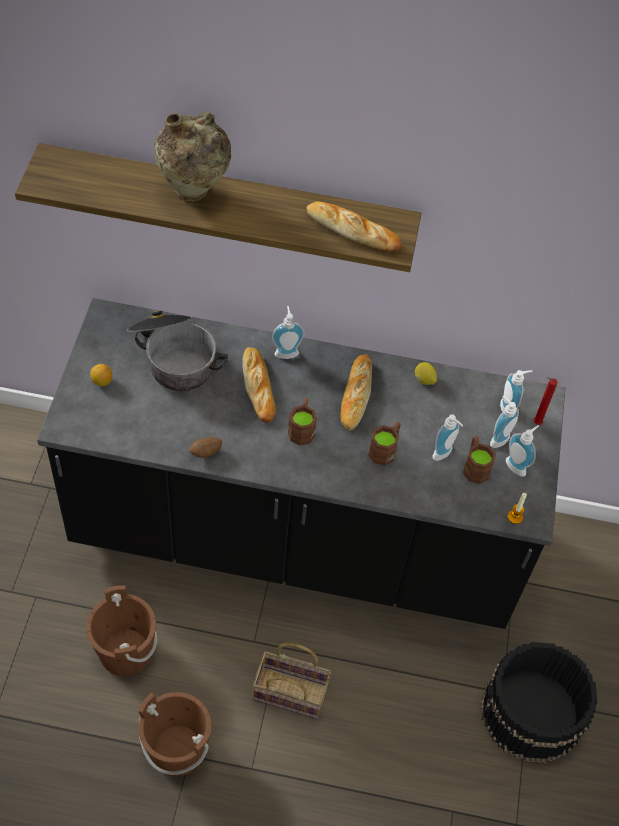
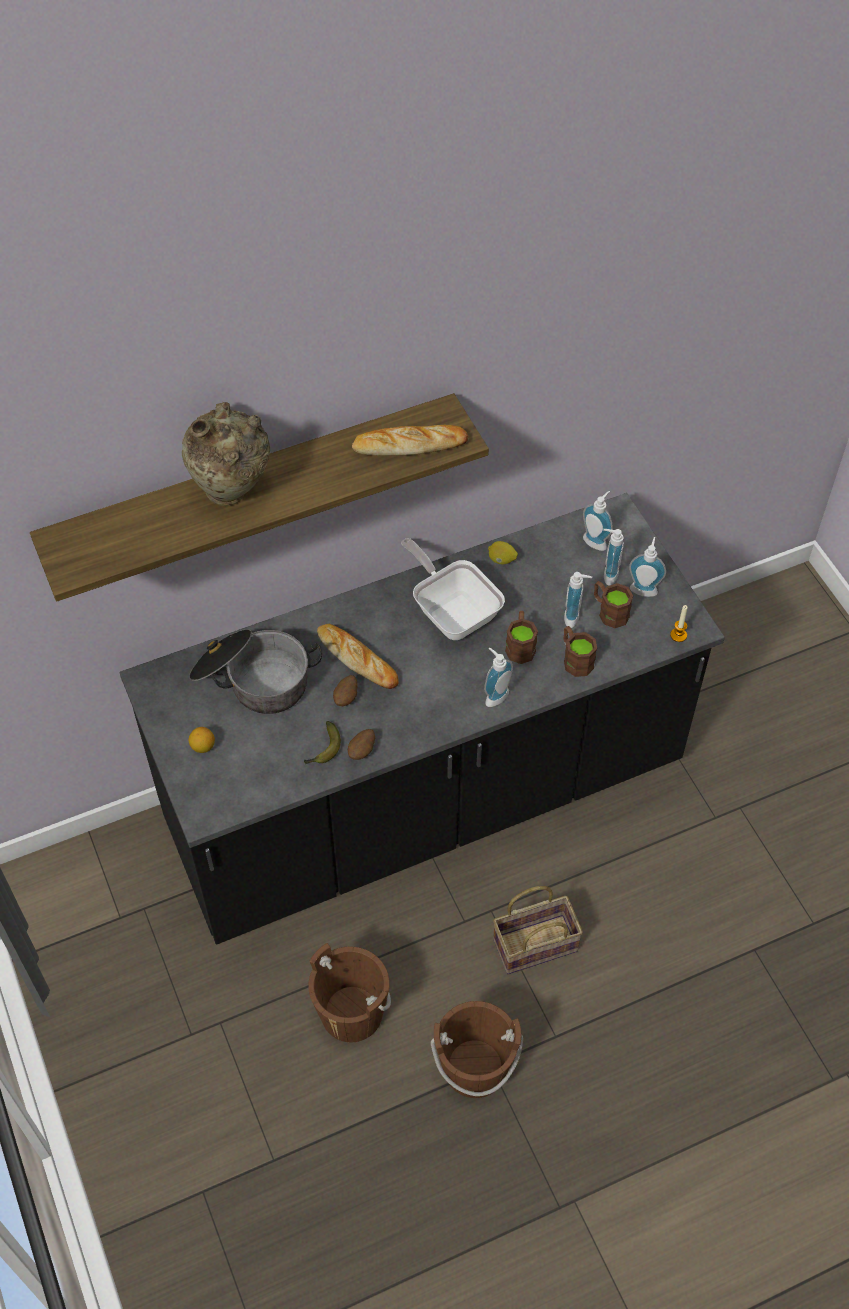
camera: 30 degrees left, 0 degrees up
(180, 435) = (323, 749): none -> banana
(227, 409) = (346, 697): none -> potato
(286, 351) = (354, 610): soap dispenser -> soap dispenser (494, 695)
(302, 428) = (430, 673): brown mug -> brown mug (575, 659)
(355, 395) = (452, 611): bread -> frying pan
(531, 714) = (753, 820): black bucket -> none
(535, 423) = (628, 540): red candle -> none

